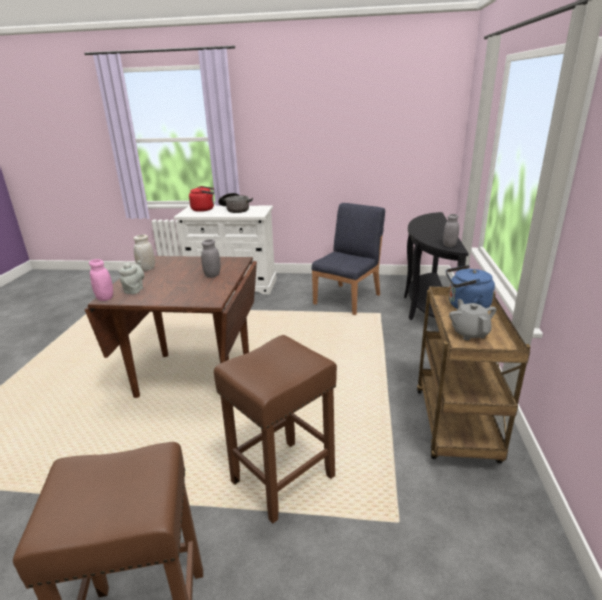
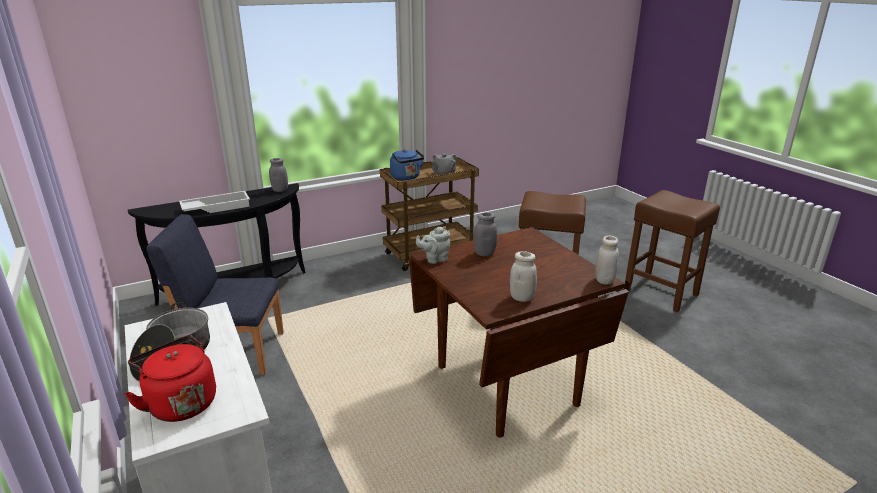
camera: 125 degrees left, 0 degrees up
(105, 298) = (604, 280): pink jar -> white jar
(135, 290) = (568, 275): grey teapot -> grey teapot (434, 259)
(423, 228) = (216, 207): none -> white tray

